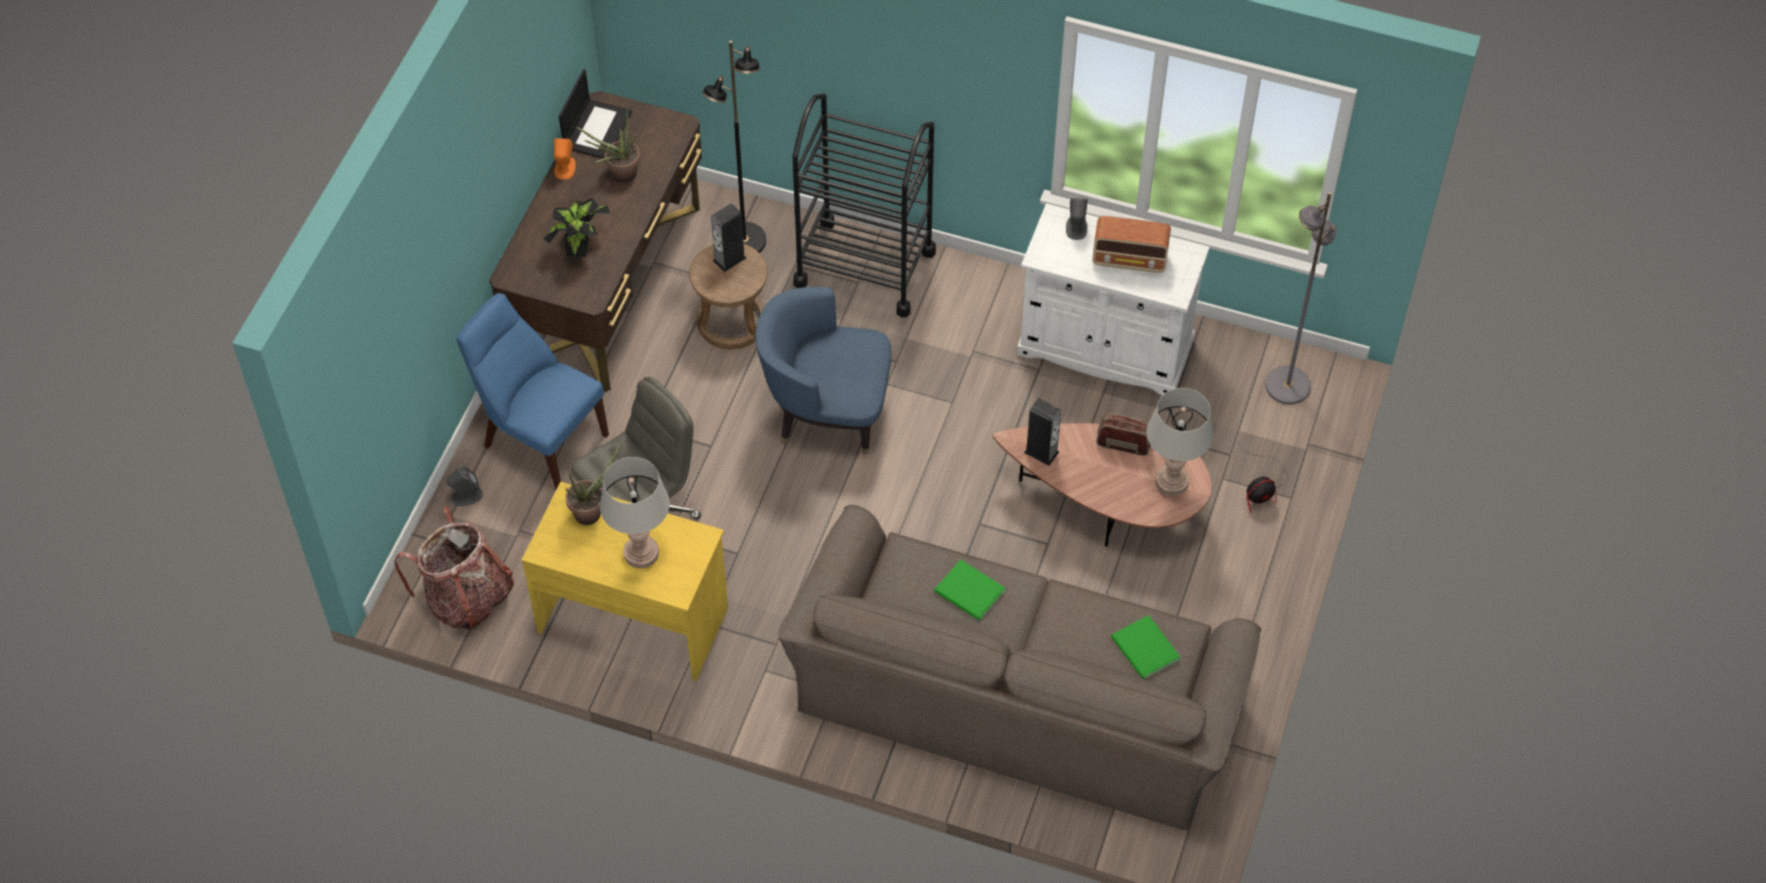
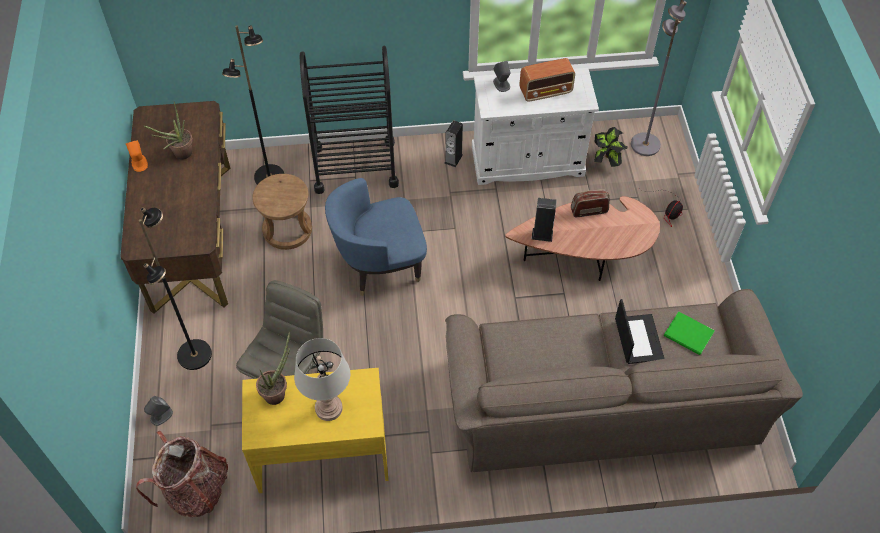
camera: 25 degrees left, 0 degrees up
(541, 438) = (195, 355): blue chair -> black floor lamp
(580, 245) = (176, 210): potted plant -> potted plant (606, 160)
(597, 129) = (149, 131): laptop -> laptop (638, 338)
(729, 259) = (277, 186): speaker -> speaker (453, 159)
(970, 593) = (557, 343): green book -> none
(1171, 482) = (631, 223): grey table lamp -> none

